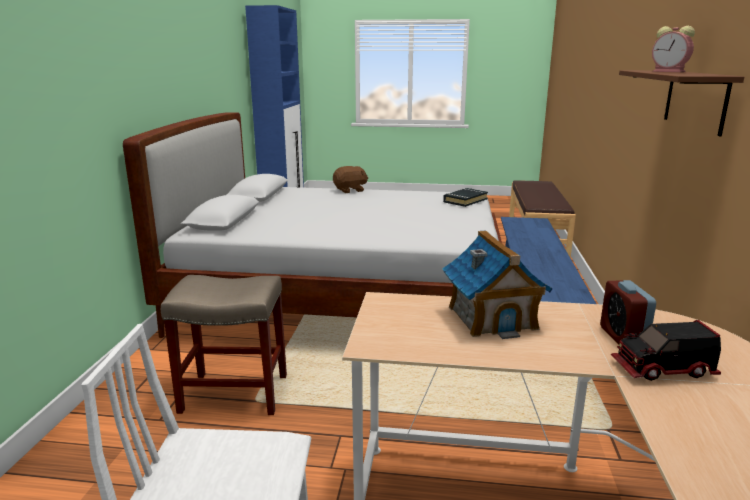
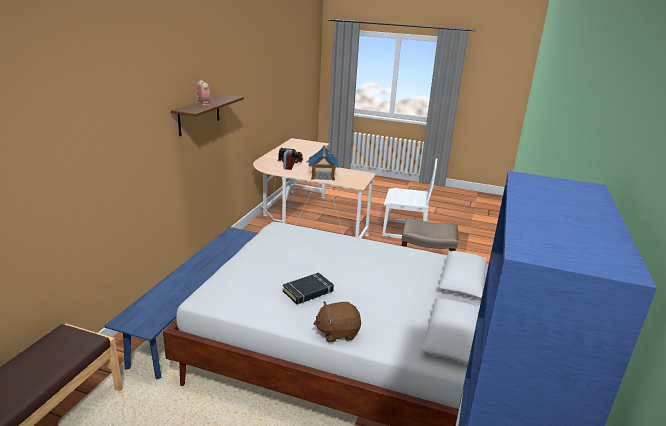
camera: 170 degrees left, 5 degrees up
(465, 200) = (228, 281): black book -> black book (308, 291)

